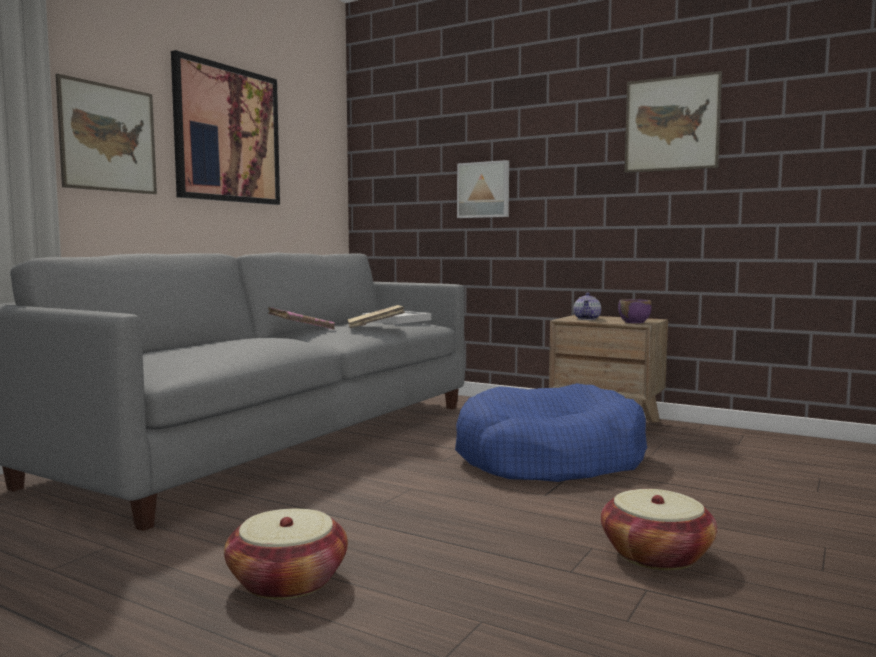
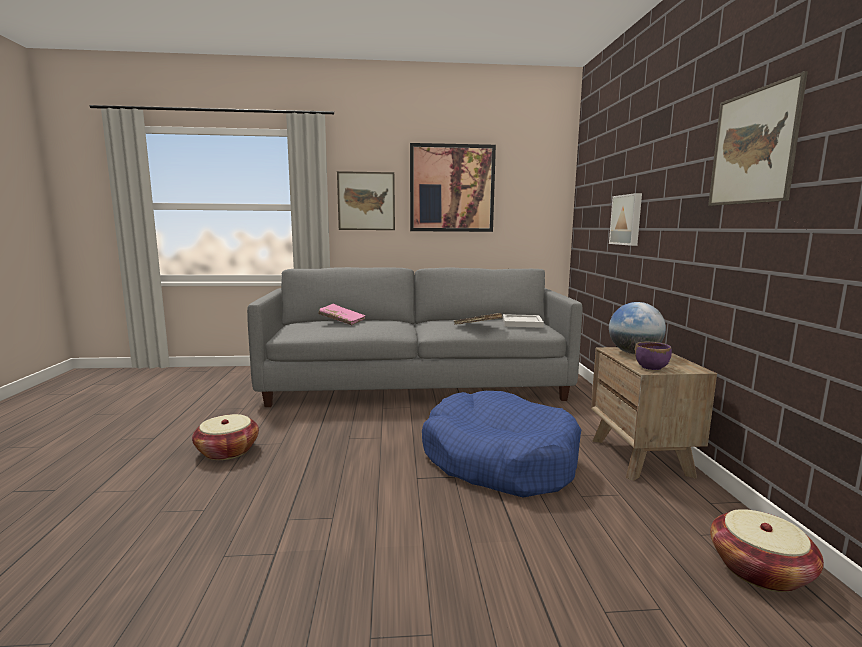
camera: 55 degrees right, 5 degrees up
(301, 329) = (437, 320): pink book -> pink book (342, 321)
(587, 319) = (634, 353): teapot -> globe
(656, 555) = (339, 545): basket -> basket (759, 570)

